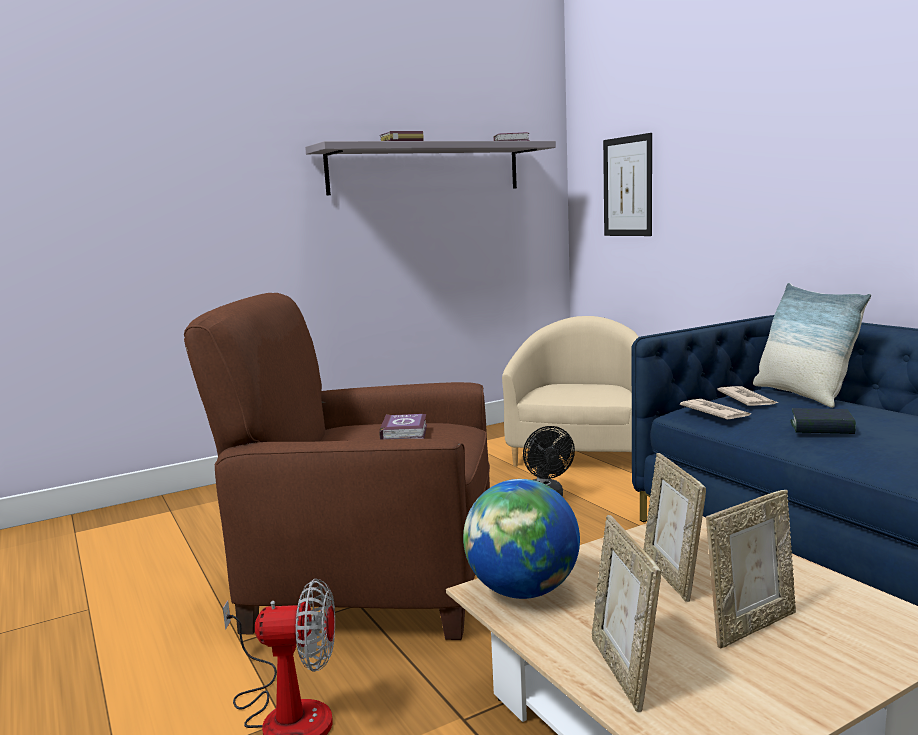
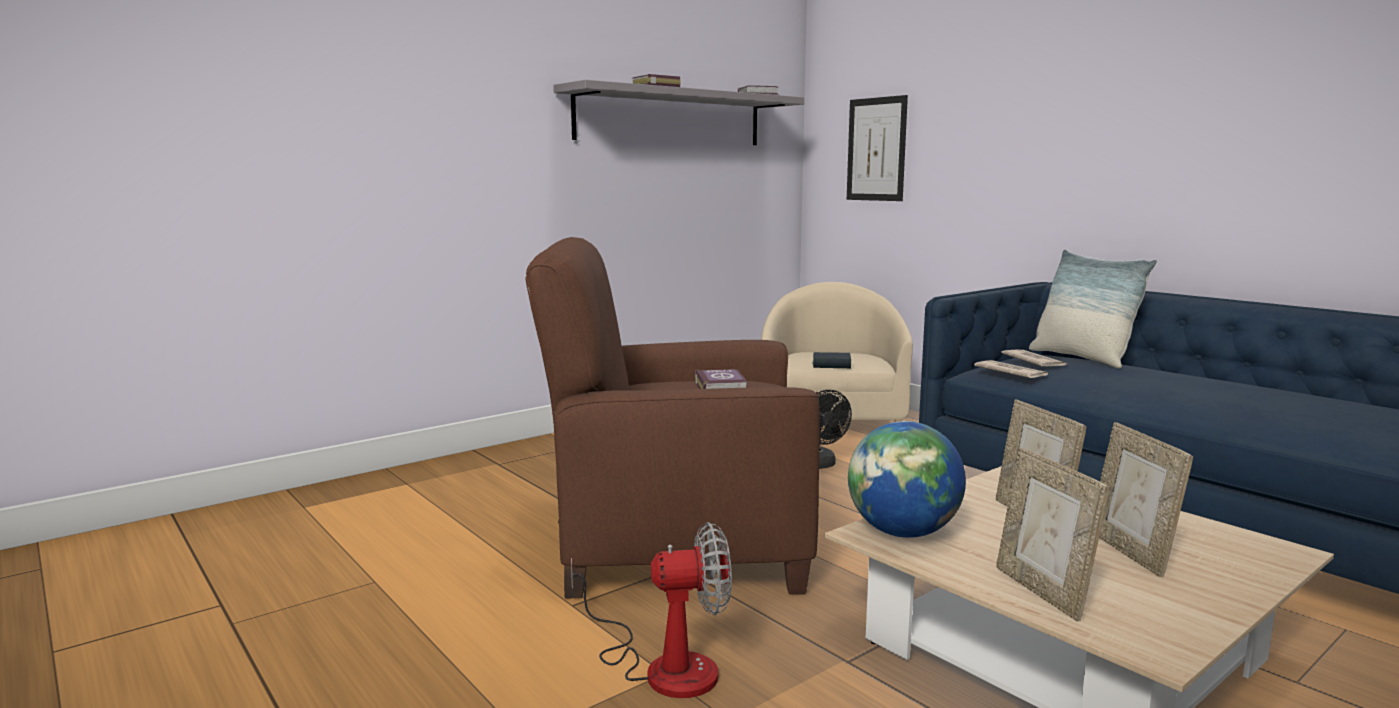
camera: 10 degrees left, 0 degrees up
(751, 626) = (1131, 553): picture frame -> picture frame turned 120 degrees clockwise
(821, 428) = (1123, 385): book -> book (831, 365)

